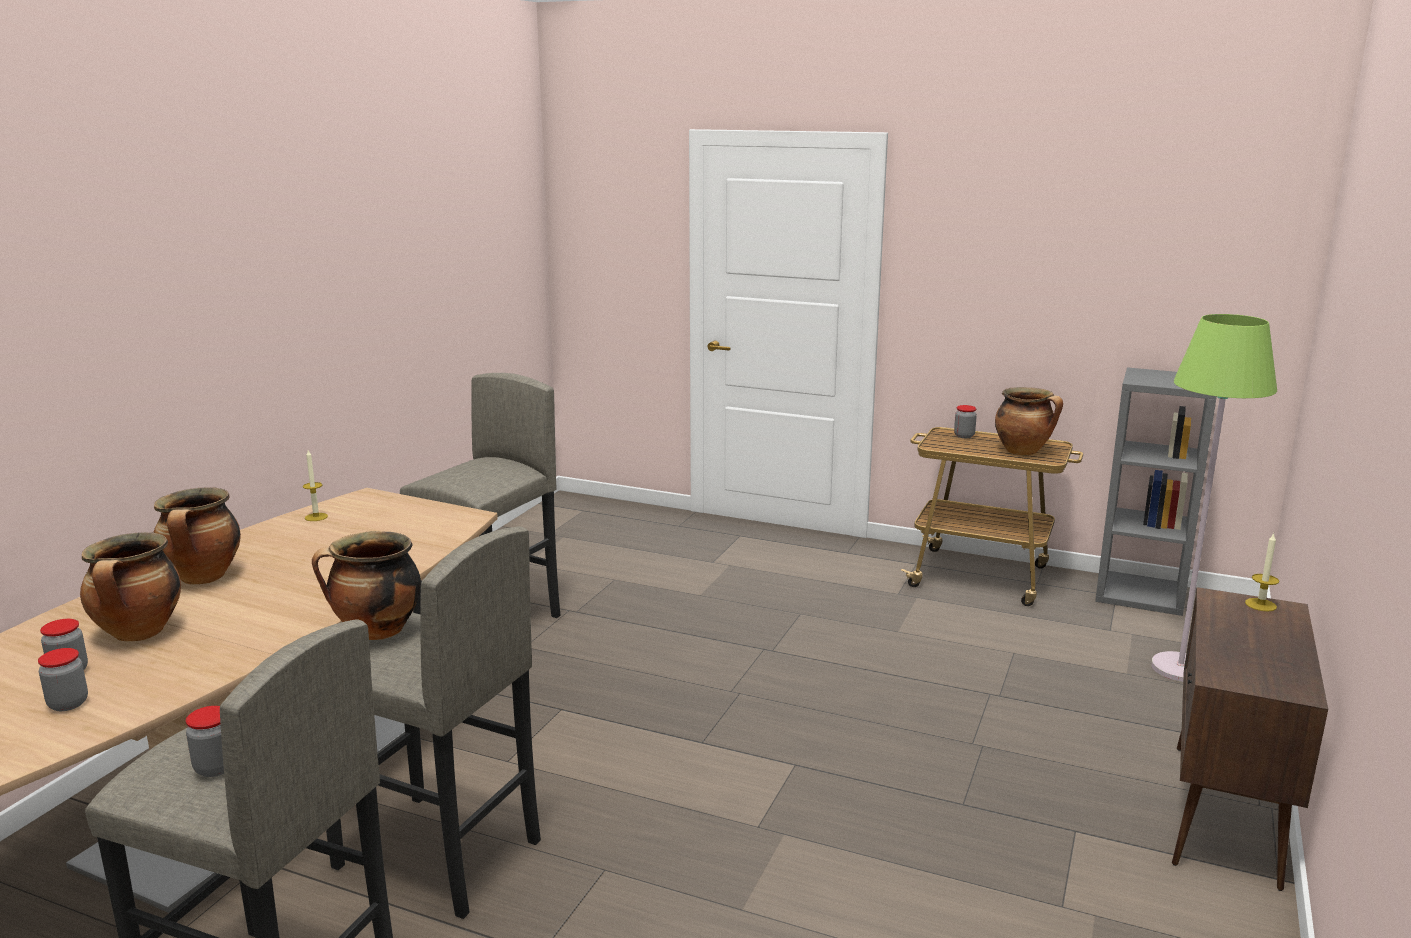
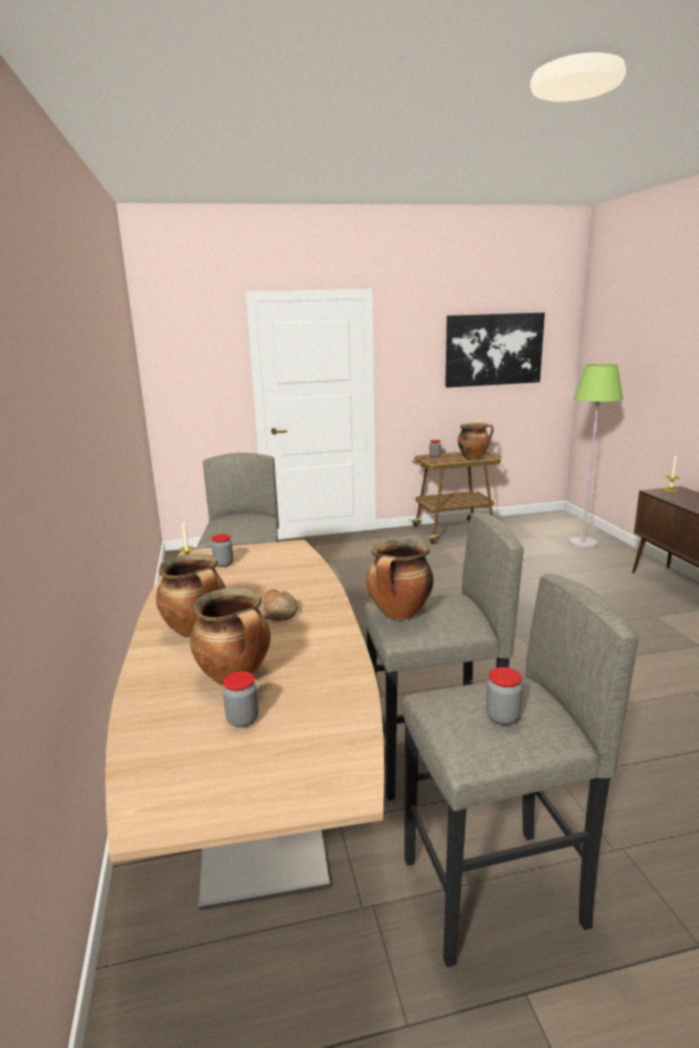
camera: 35 degrees left, 0 degrees up
(68, 704) = (297, 736): jar -> jar (223, 564)
(292, 587) = (277, 613): none -> bread
(1117, 256) = (493, 349): none -> picture
(1141, 594) = (523, 520): grey bookcase -> none

